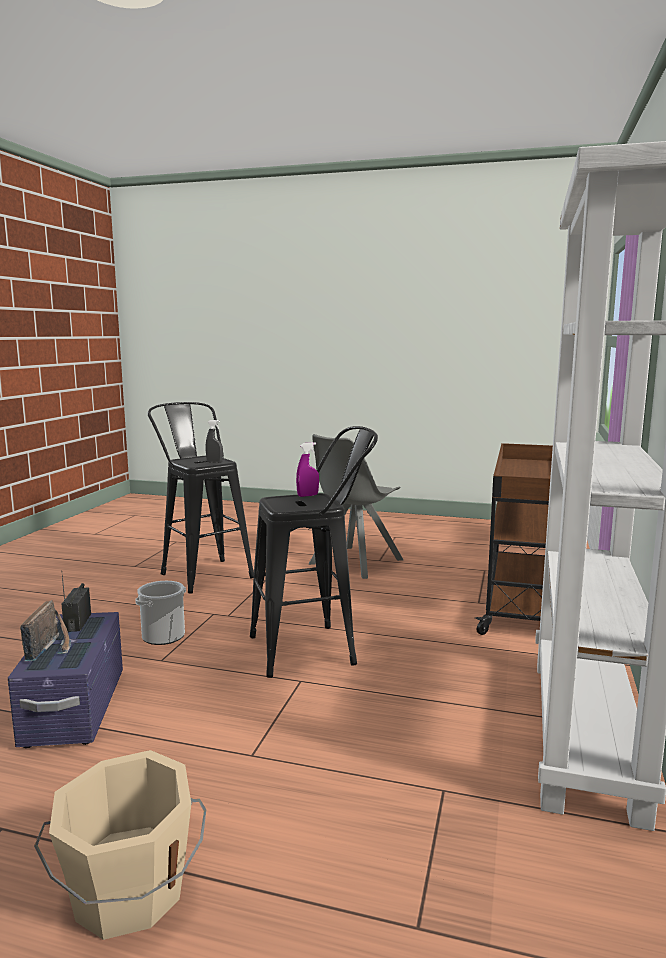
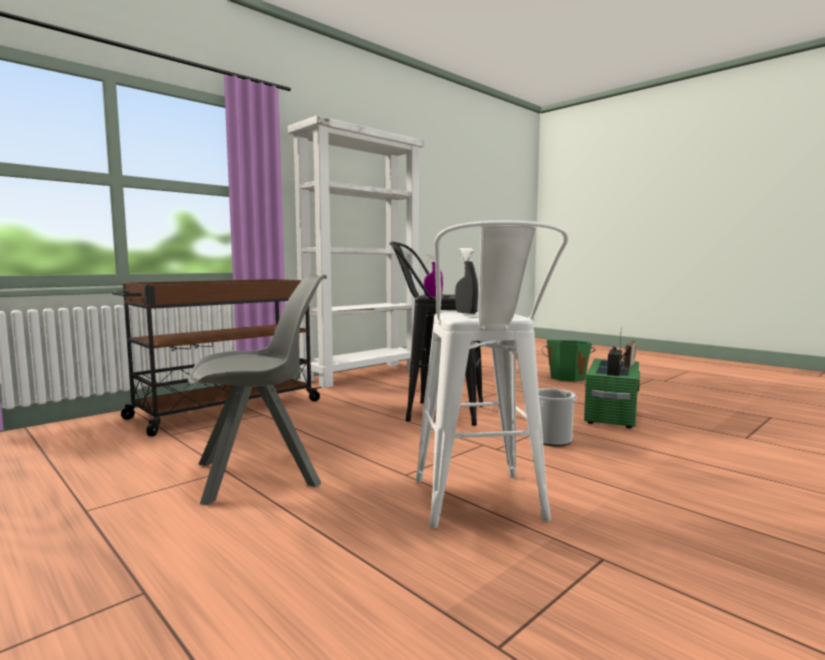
camera: 150 degrees left, 5 degrees down
(74, 708) = (612, 414): purple storage box -> green storage box
(128, 894) = (567, 377): beige bucket -> green bucket
(203, 573) = (480, 507): black stool -> white stool

